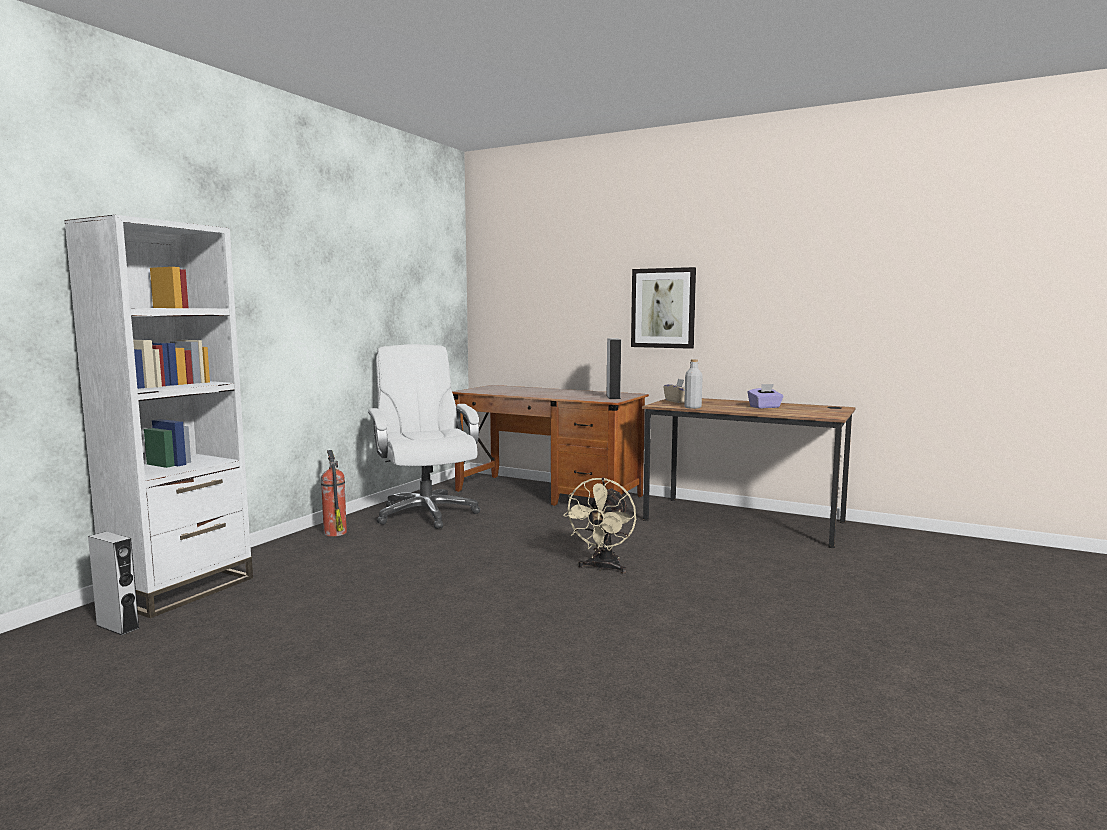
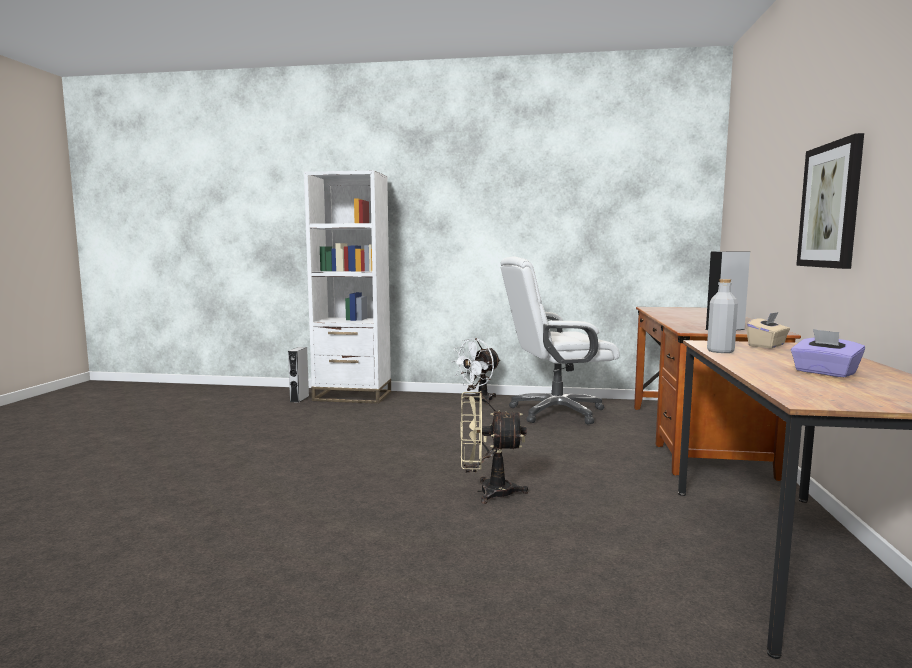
camera: 70 degrees right, 0 degrees up
(335, 532) = (478, 401): fire extinguisher -> white fan
(426, 514) = (555, 412): white office chair -> white office chair turned 150 degrees counterclockwise

